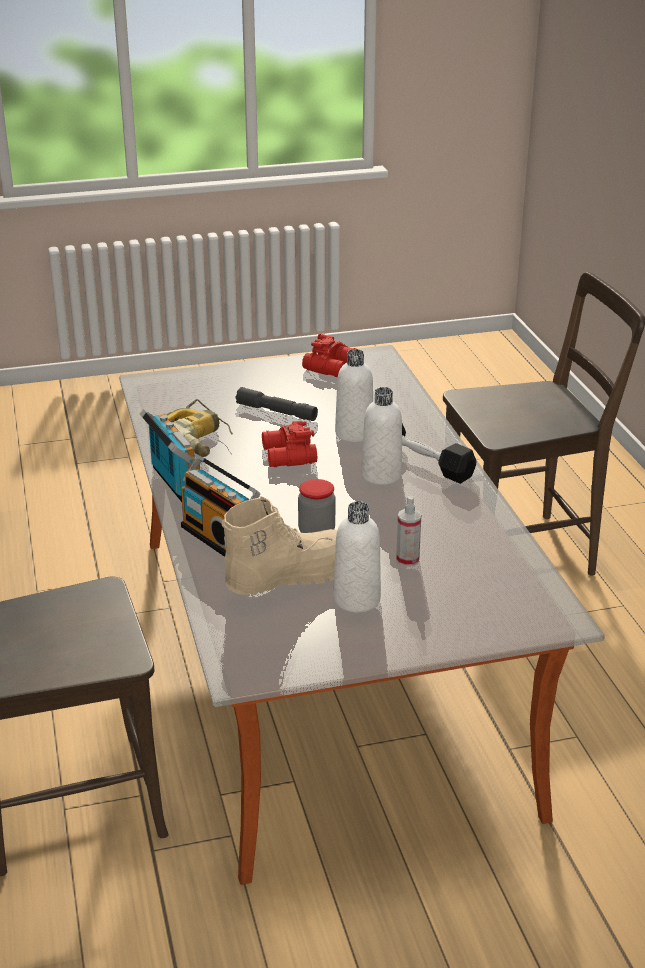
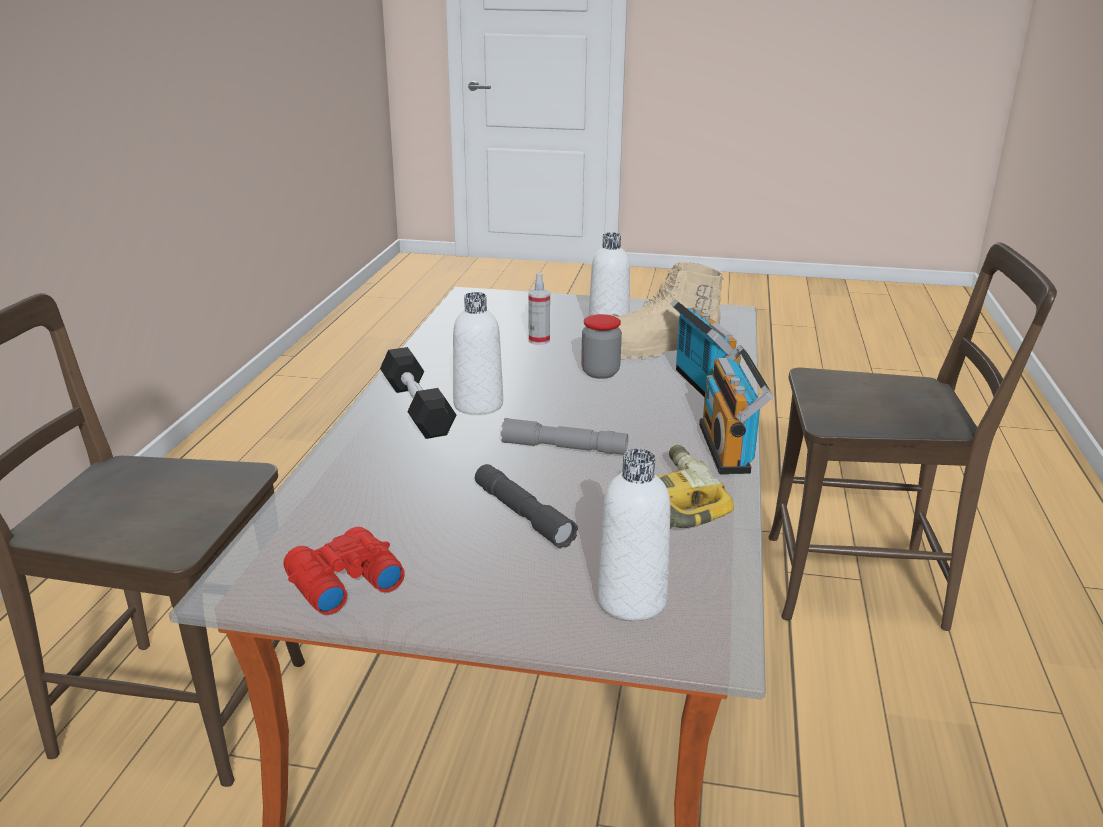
camera: 155 degrees left, 5 degrees down
(288, 456) = (564, 448): red binoculars -> grey flashlight
(354, 433) = (451, 457): white bottle -> white bottle (631, 600)

